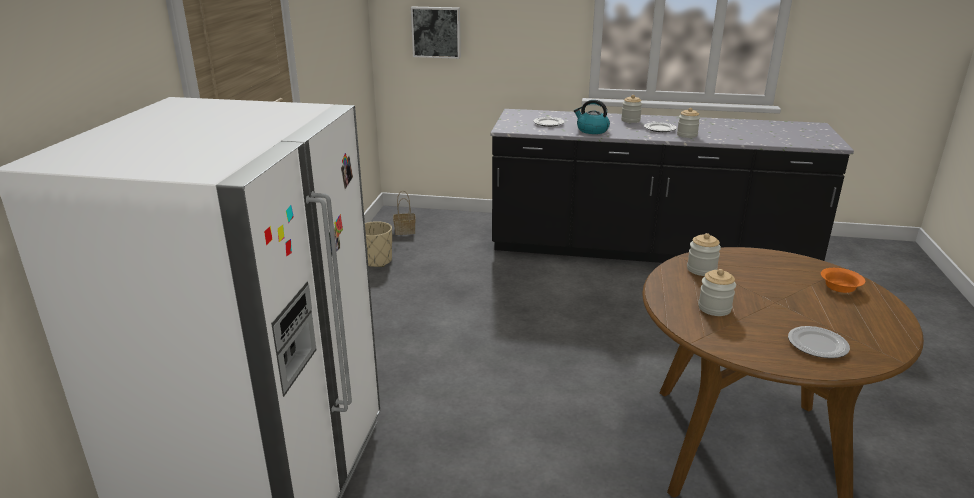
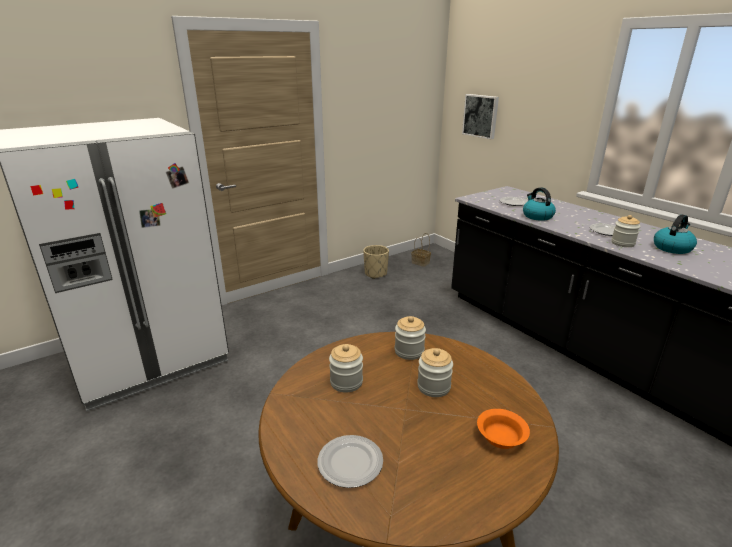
camera: 45 degrees right, 0 degrees up
(630, 120) = (595, 218): jar -> jar (433, 387)
(716, 129) = (672, 248): none -> kettle

